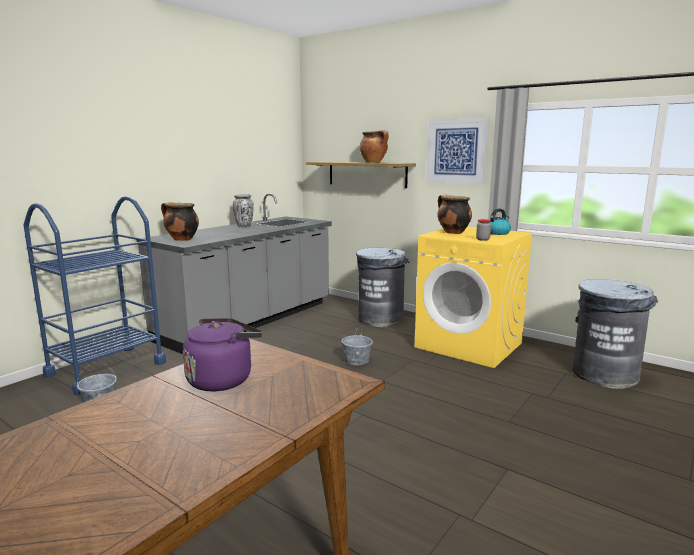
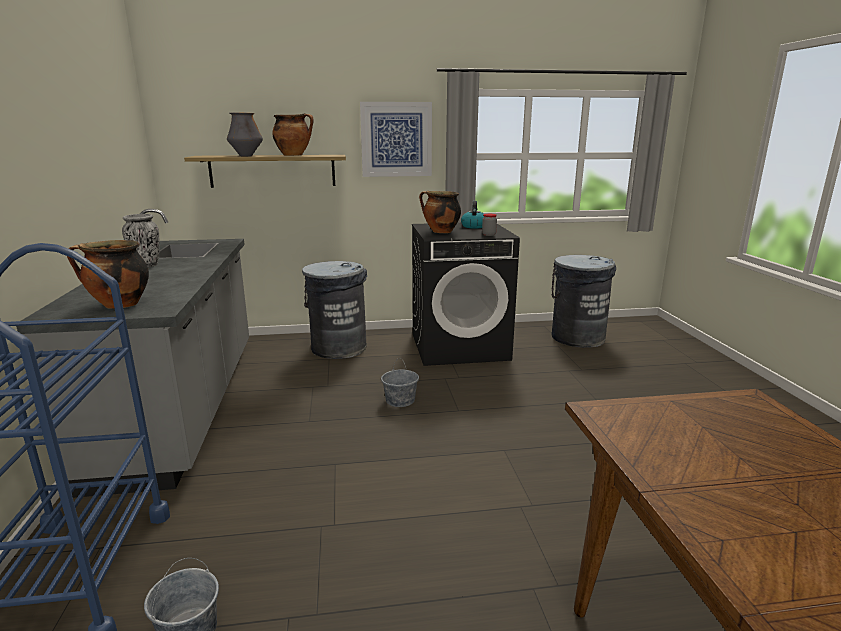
camera: 45 degrees left, 5 degrees up
(223, 379) = (694, 454): purple kettle -> none
(343, 162) = (246, 156): none -> vase
(469, 345) = (460, 346): yellow washing machine -> black washing machine

